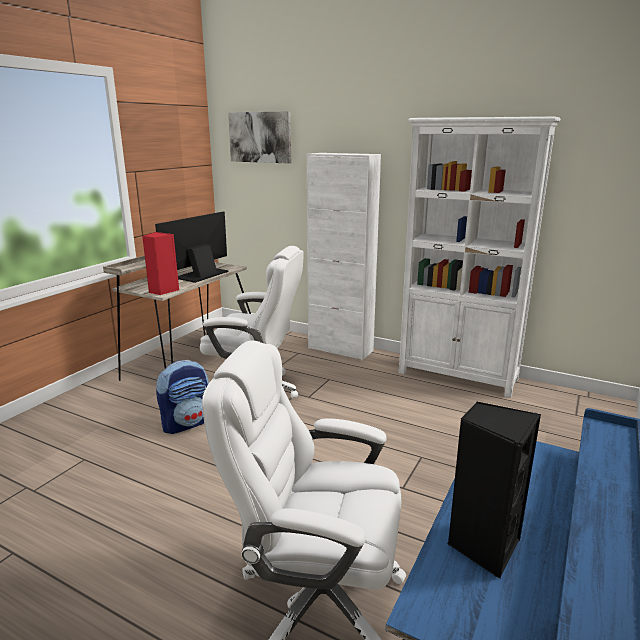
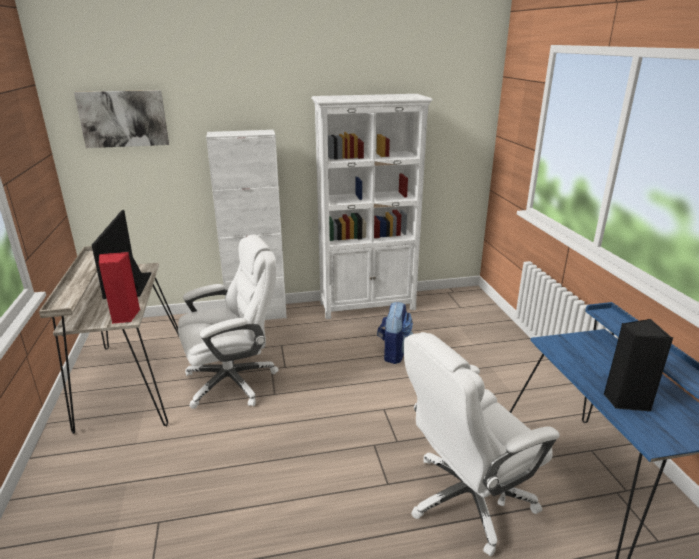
camera: 40 degrees left, 5 degrees up
(187, 423) = (213, 438): backpack -> backpack (394, 353)

